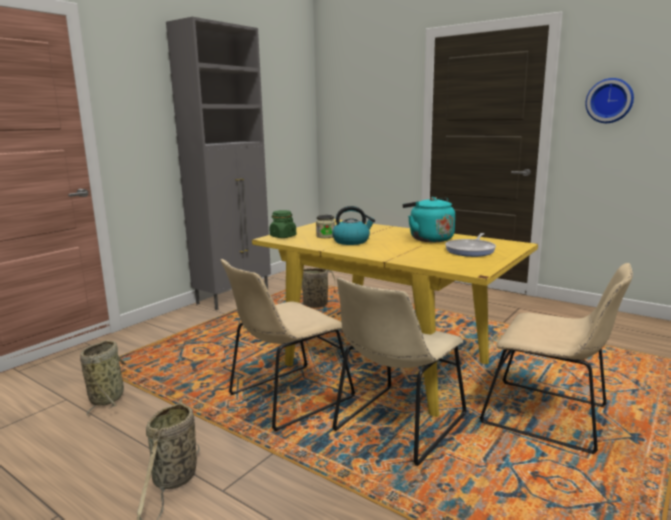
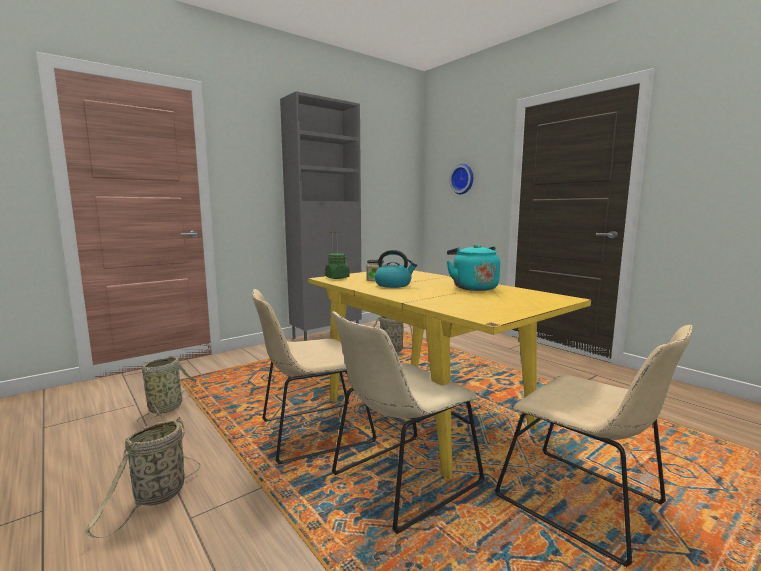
camera: 15 degrees right, 5 degrees down
(471, 250) = (506, 300): frying pan -> none
(609, 101) = (709, 157): wall clock -> wall clock (463, 179)

